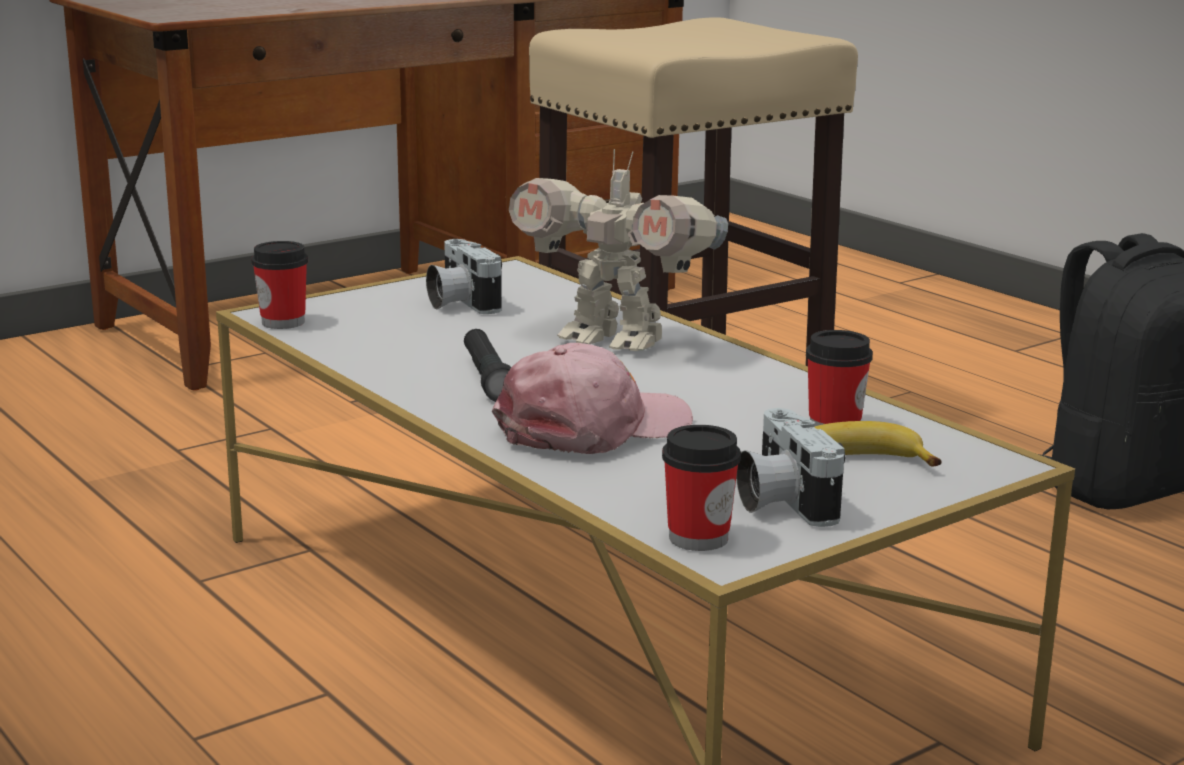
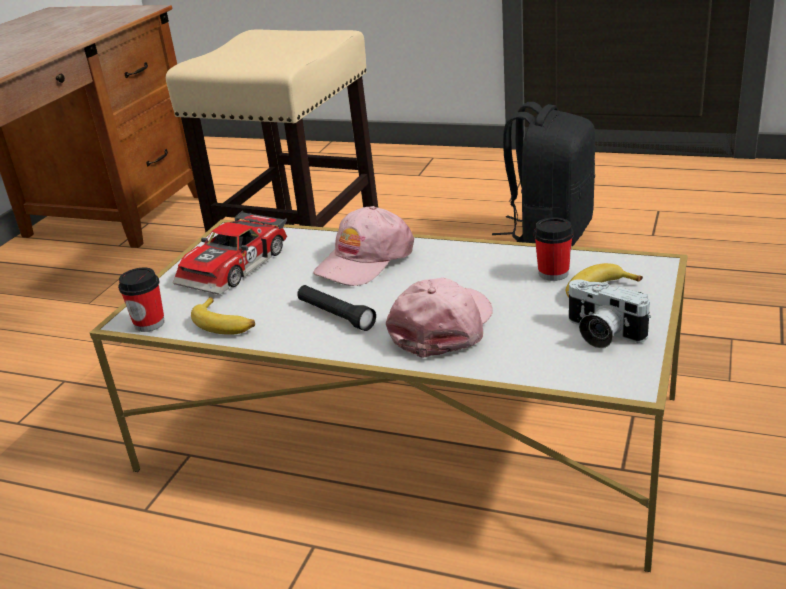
camera: 30 degrees left, 10 degrees up
(357, 347) = (225, 323): none -> banana
(459, 303) = (237, 266): camera -> toy car
(614, 340) = (364, 260): toy robot -> pink cap
(698, 538) = (602, 376): cup -> none

